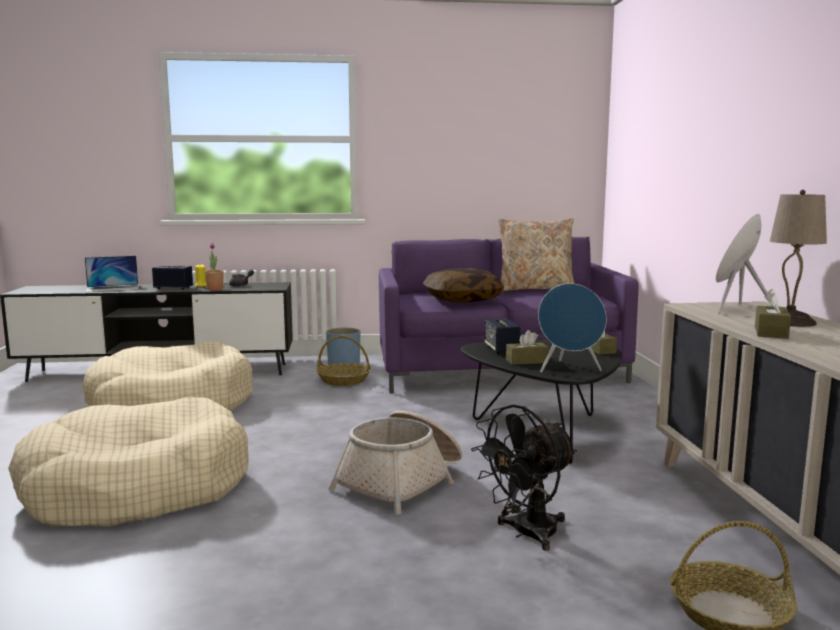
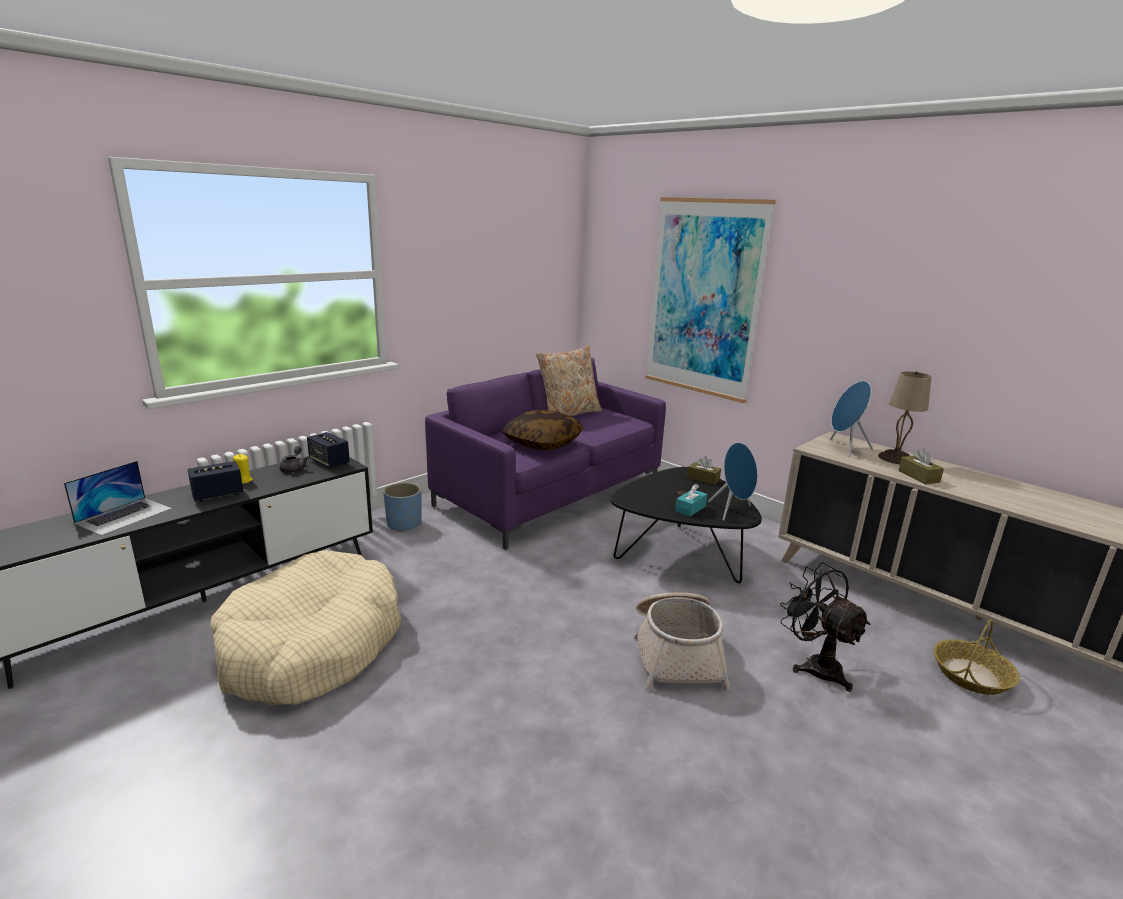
camera: 40 degrees left, 10 degrees up
(137, 488) = (488, 779): beige dog bed -> none
(215, 289) = (280, 484): potted plant -> none
(344, 380) = (438, 545): basket -> none
(501, 349) = (648, 498): speaker -> speaker (329, 462)
(526, 361) = (690, 509): brown tissue box -> turquoise tissue box
(526, 534) = (815, 665): black fan -> black fan turned 135 degrees clockwise
(678, 153) = (704, 298): none -> picture

